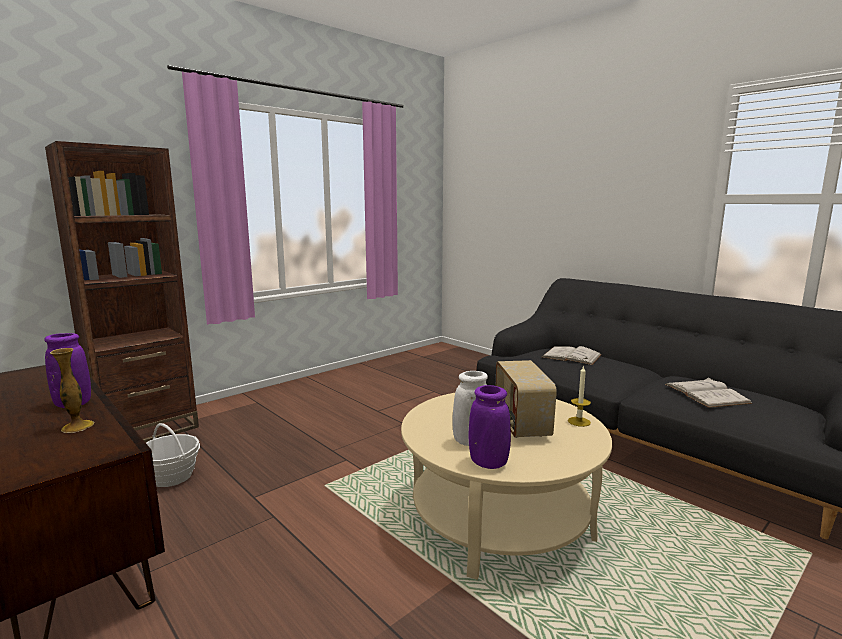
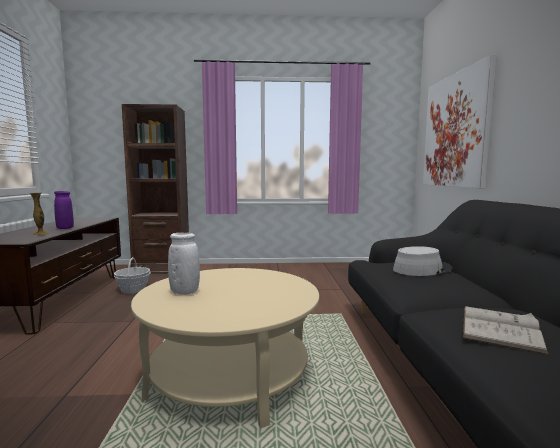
camera: 40 degrees right, 5 degrees down
(488, 463) = (157, 304): purple vase -> none
(509, 201) = (455, 131): none -> picture
(520, 424) = (241, 293): radio -> none
(571, 356) = (422, 269): white book -> grey hat
(579, 421) = (288, 305): candle -> none

